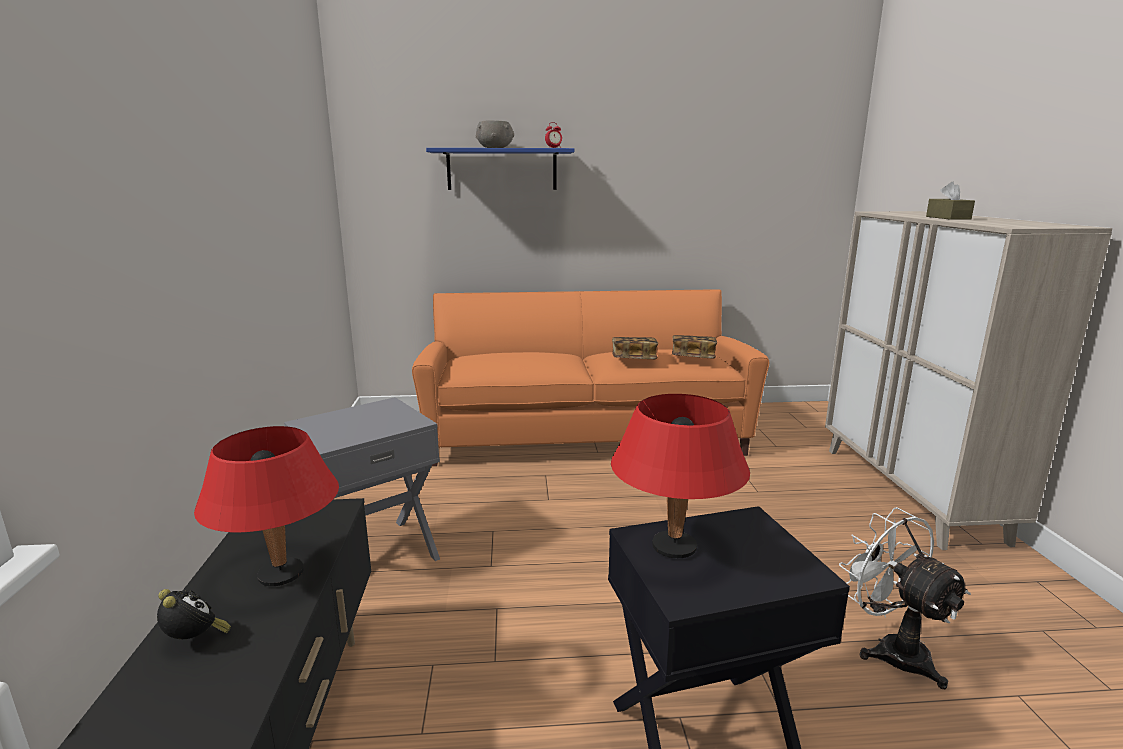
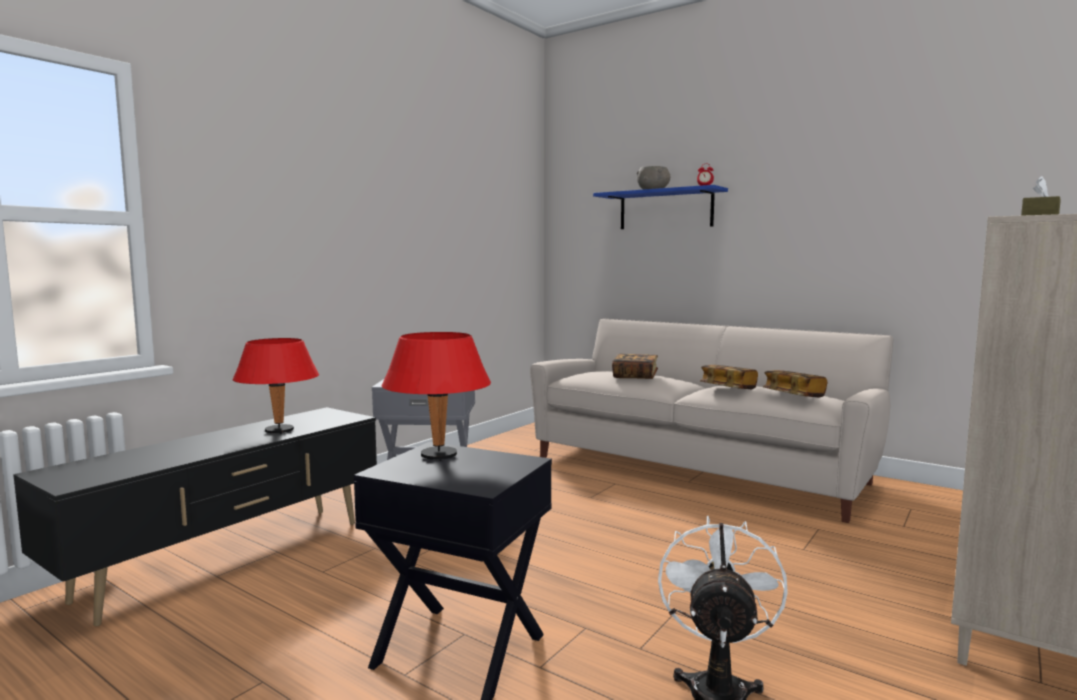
camera: 40 degrees right, 10 degrees down
(195, 640) = (210, 439): alarm clock -> none
(531, 359) = (635, 376): none -> book
(584, 433) = (699, 467): orange sofa -> beige sofa

